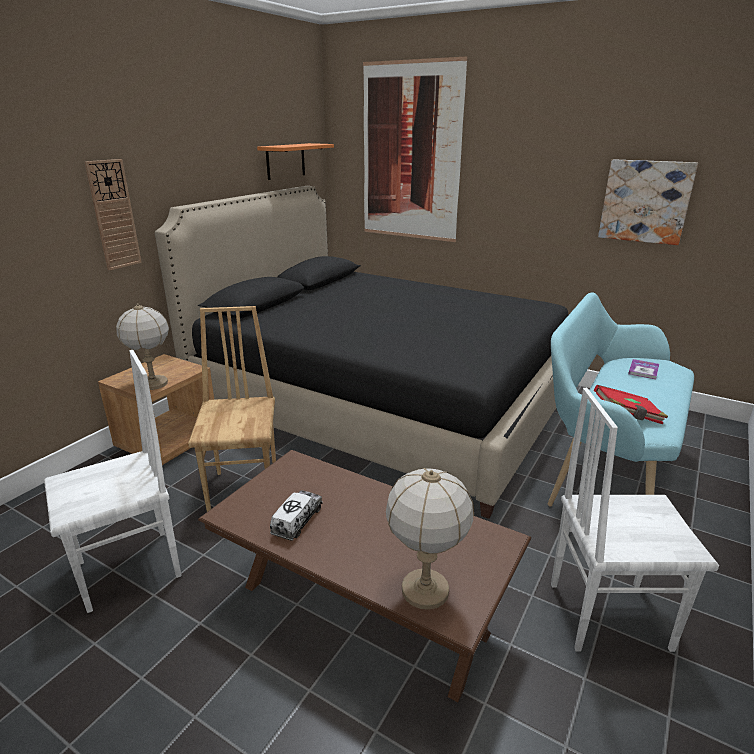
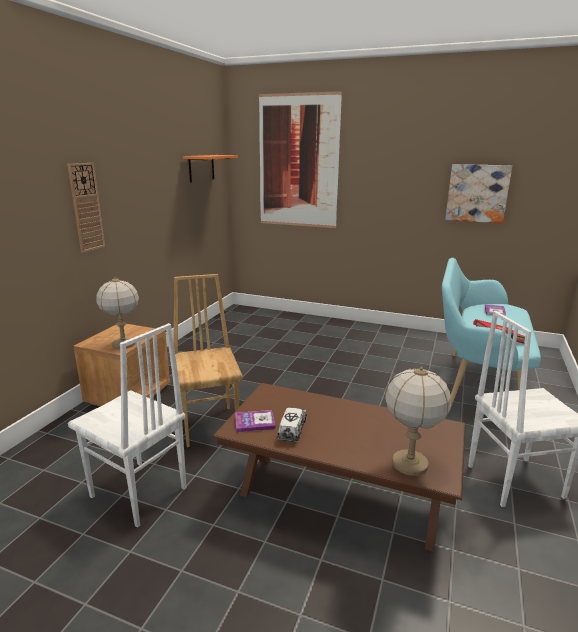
camera: 10 degrees left, 5 degrees down
(130, 570) = (138, 493): white chair -> white chair turned 75 degrees clockwise
(256, 505) = (254, 422): none -> book
(382, 404) = (294, 354): black bed -> none

